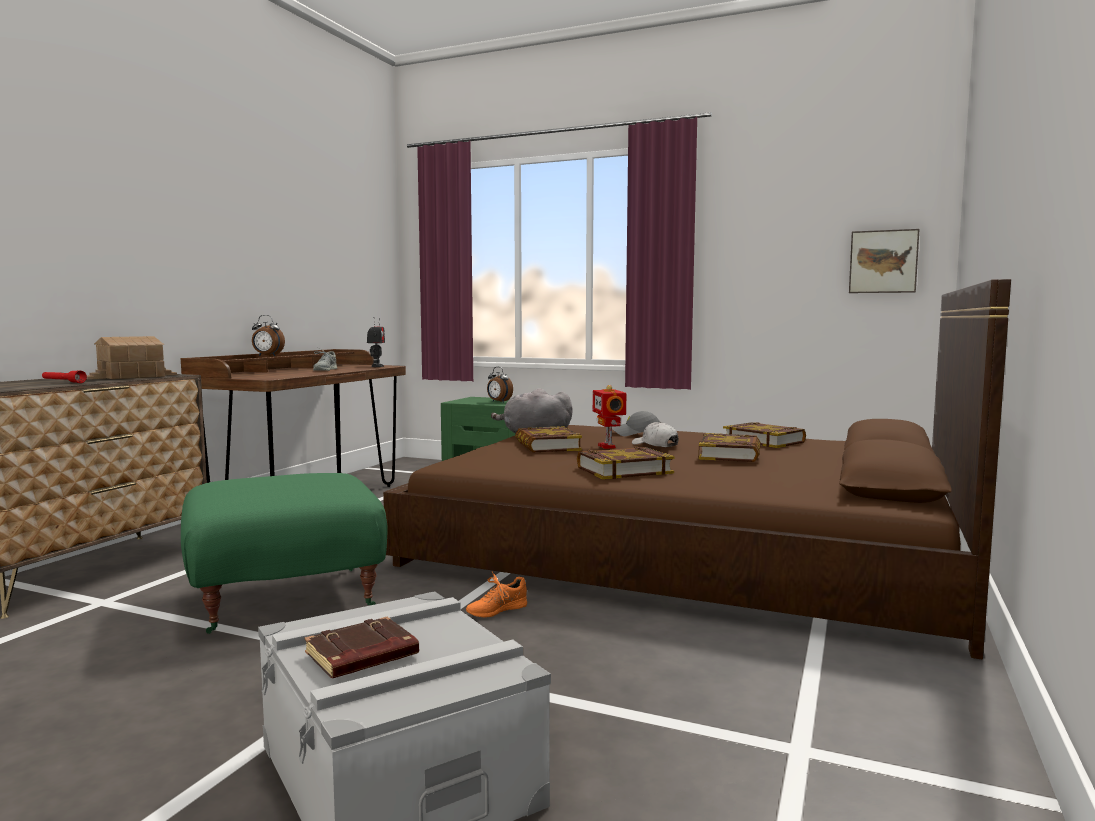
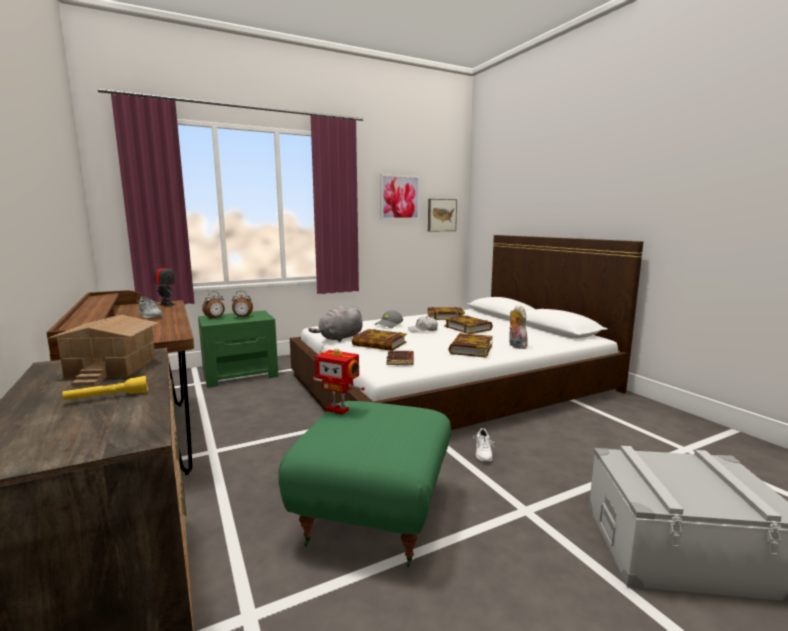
camera: 50 degrees left, 5 degrees up
(63, 382) = (107, 397): red flashlight -> yellow flashlight
(267, 356) = (90, 311): alarm clock -> alarm clock (215, 318)
(361, 656) = (701, 491): brown book -> brown book (401, 361)
(496, 610) = (483, 453): orange shoe -> white shoe
(608, 446) = (406, 336): toy robot -> toy robot (338, 409)
(687, 546) = (450, 383): brown bed -> white bed
(704, 481) = (515, 346): none -> plush toy
(788, 234) = (399, 197): none -> picture

